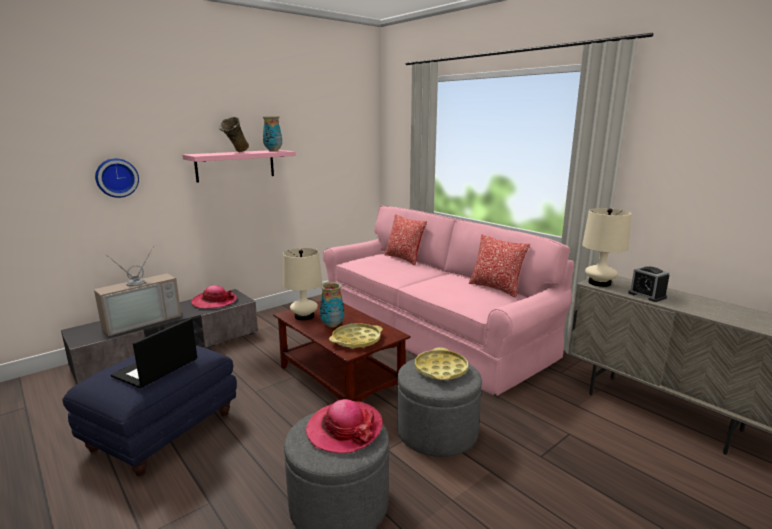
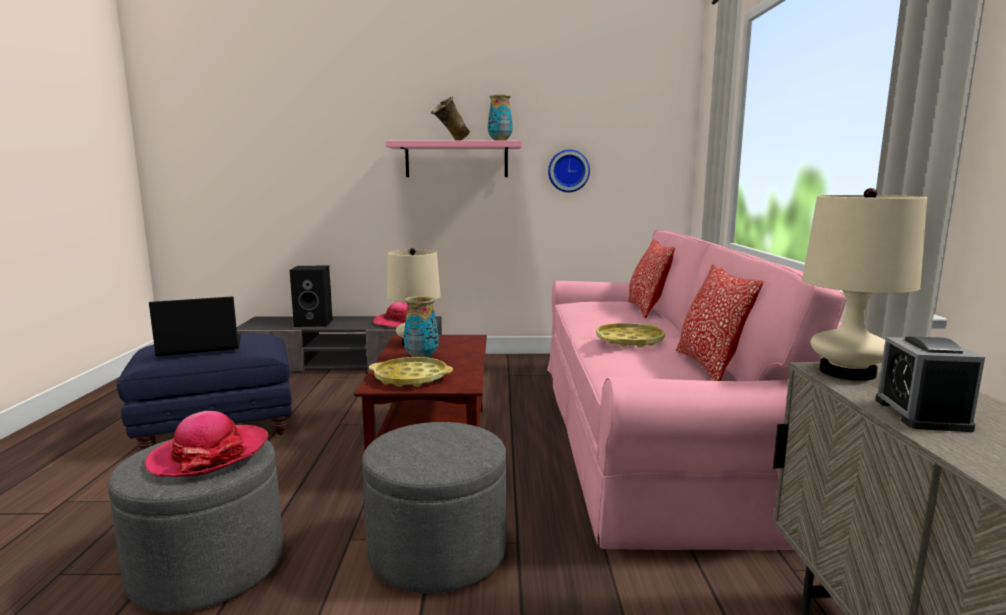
camera: 40 degrees right, 5 degrees down
(116, 177) = (321, 164): wall clock -> wall clock (568, 171)
(141, 320) = (314, 323): television -> black speaker
(440, 369) = (442, 442): yellow tray -> yellow tray (629, 341)

